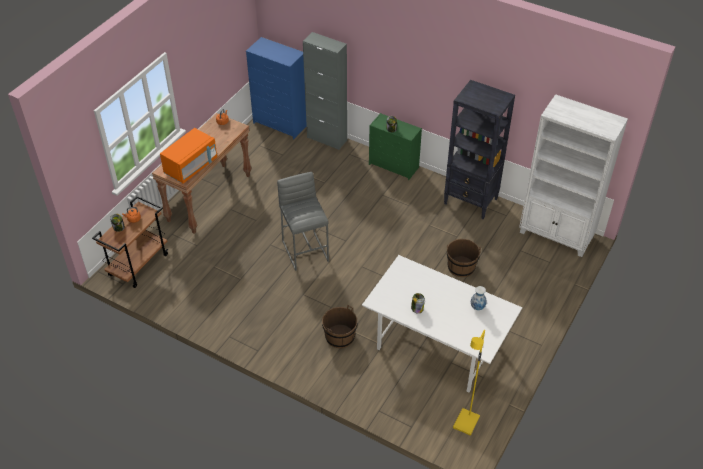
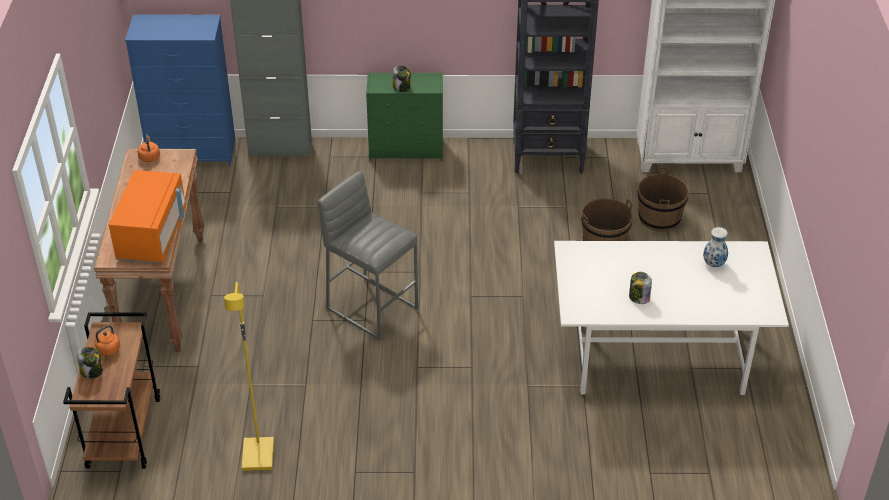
camera: 30 degrees left, 5 degrees down
(340, 337) = (517, 400): brown bucket -> brown bucket (659, 218)
(466, 423) = (774, 434): yellow floor lamp -> yellow floor lamp (259, 456)

